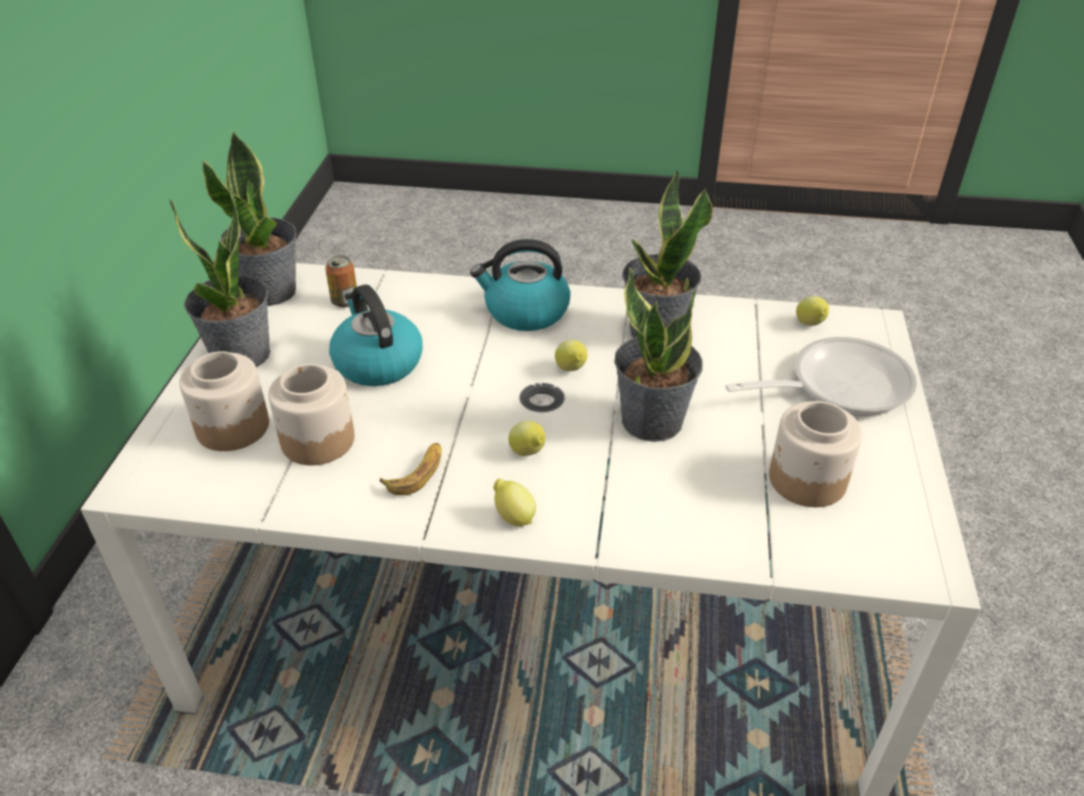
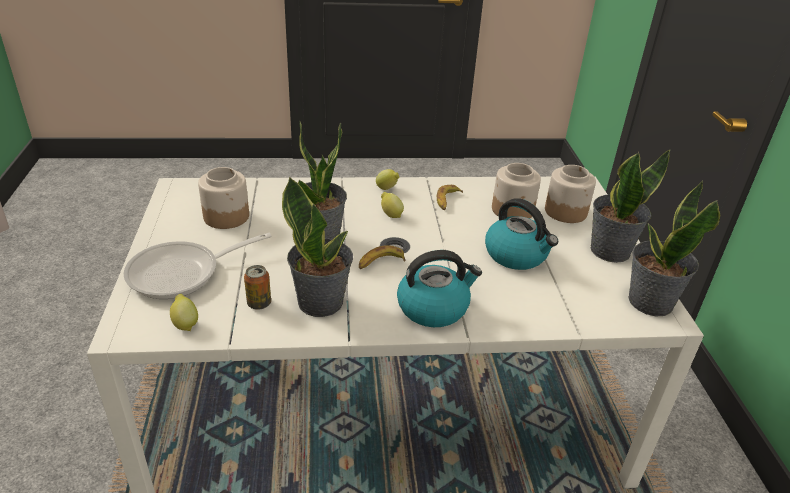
camera: 165 degrees right, 5 degrees down
(345, 301) = (583, 300): can -> can (259, 303)
(571, 370) = (380, 263): lemon -> banana

